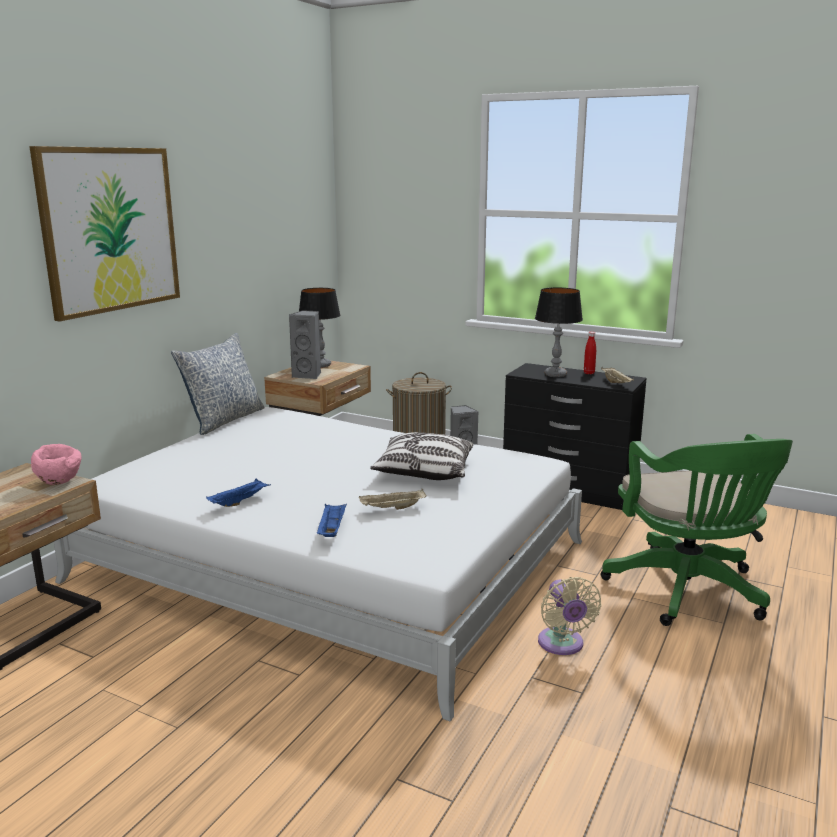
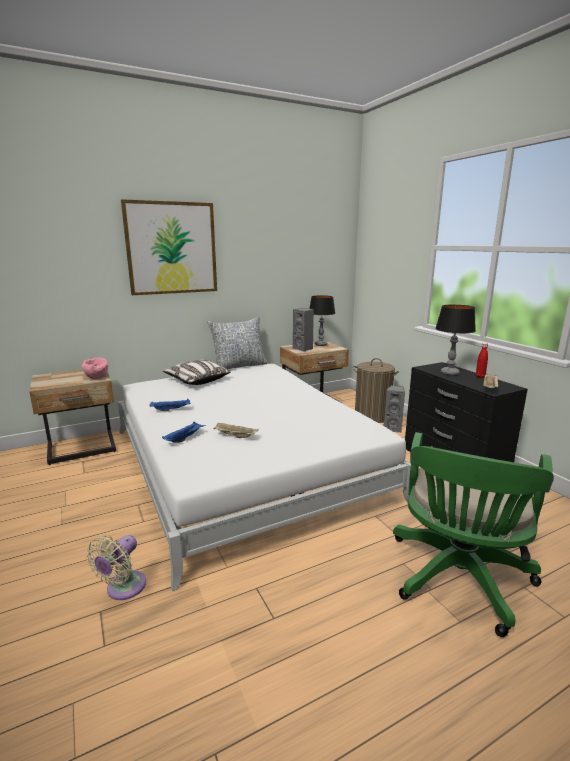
camera: 35 degrees right, 0 degrees up
(424, 472) = (292, 420): pillow -> pillow (197, 380)
(562, 645) = (305, 575): beige fan -> beige fan (123, 588)

